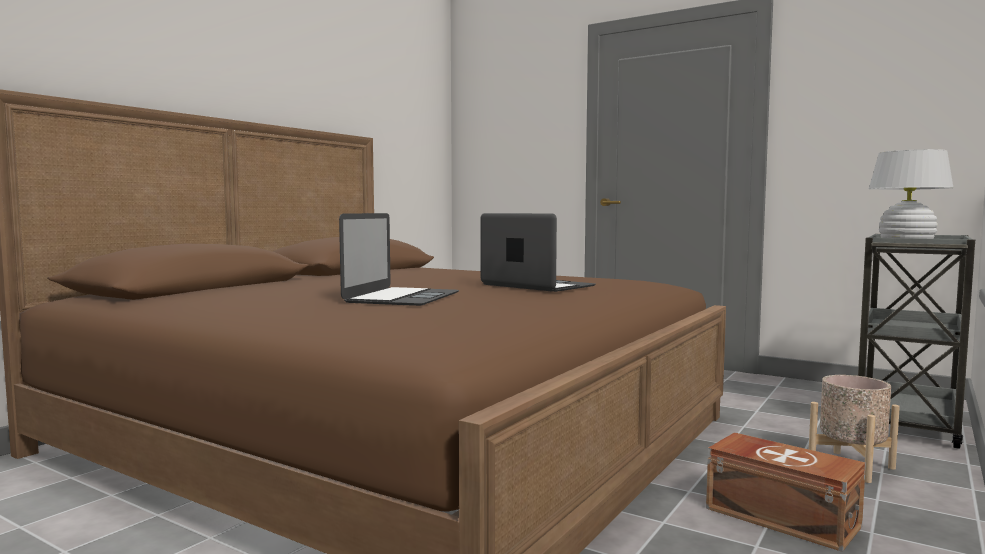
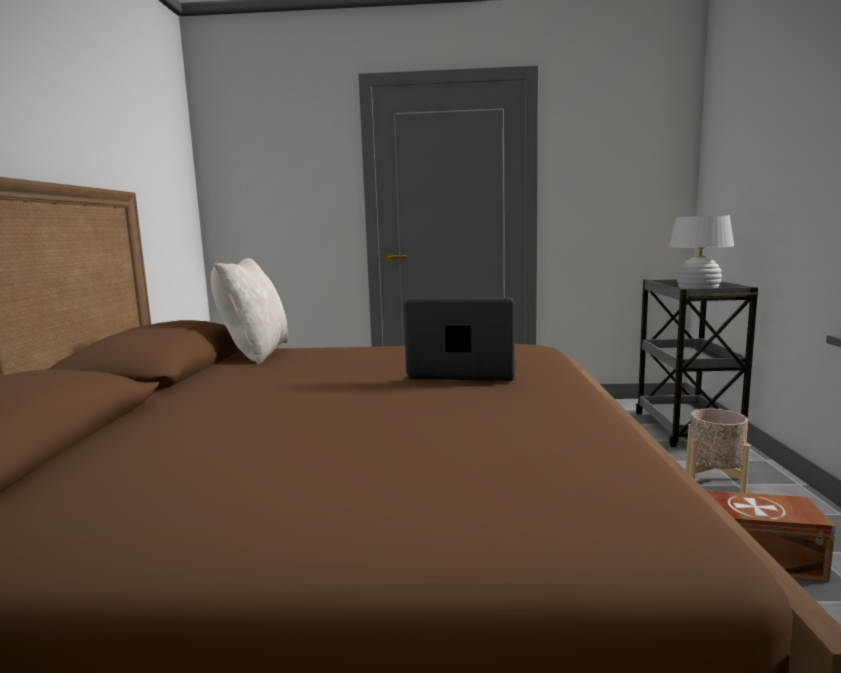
camera: 30 degrees left, 5 degrees up
(402, 297) = (392, 426): laptop -> none
(423, 268) = (255, 353): none -> beige pillow

